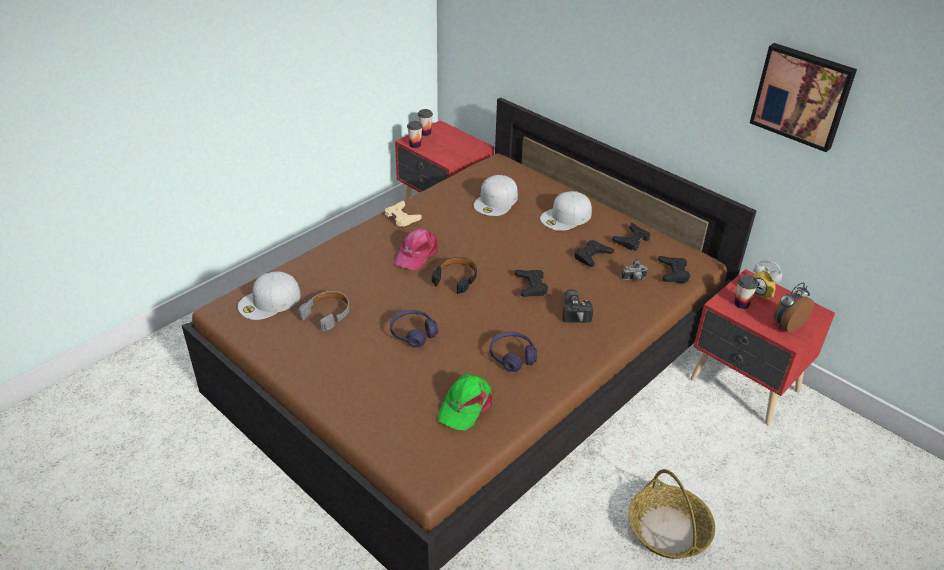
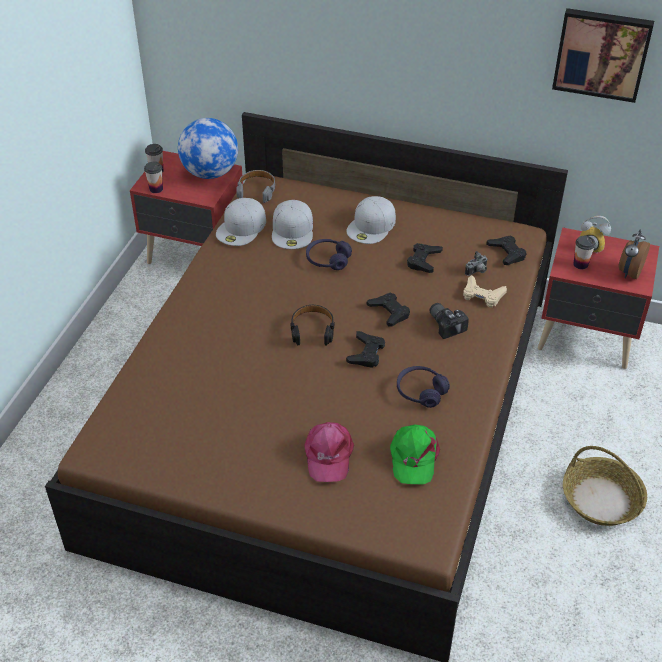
camera: 25 degrees left, 5 degrees up
(269, 302) = (138, 424): white cap -> white cap (242, 228)
(327, 314) = (210, 415): grey headphones -> grey headphones (257, 190)
(402, 217) = (207, 280): beige game controller -> beige game controller (482, 295)
(413, 333) = (312, 403): purple headphones -> purple headphones (328, 260)
(416, 254) = (252, 316): pink cap -> pink cap (328, 455)
(465, 145) = (210, 173): none -> globe
(632, 240) = (448, 231): black game controller -> black game controller (366, 353)

